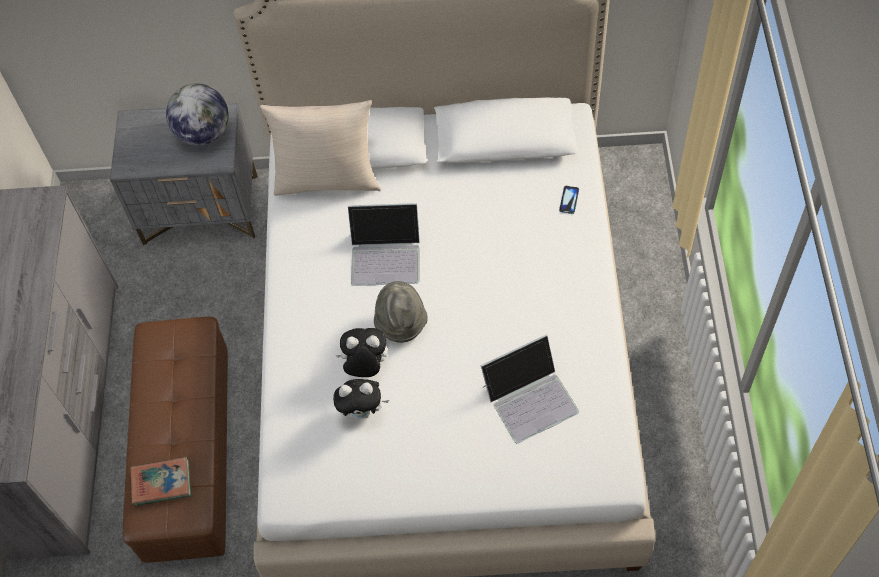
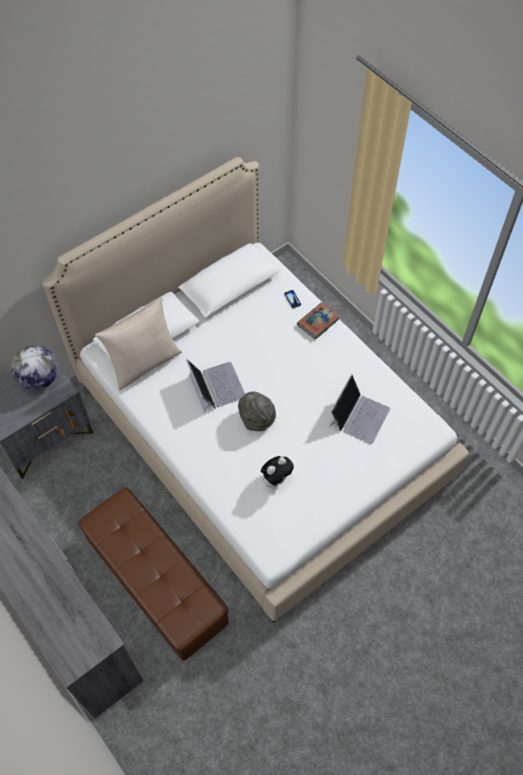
camera: 40 degrees left, 0 degrees up
(161, 483) = (175, 601): book -> book (318, 322)
(365, 367) = (257, 454): plush toy -> none
(386, 255) = (216, 386): laptop -> laptop turned 75 degrees counterclockwise

